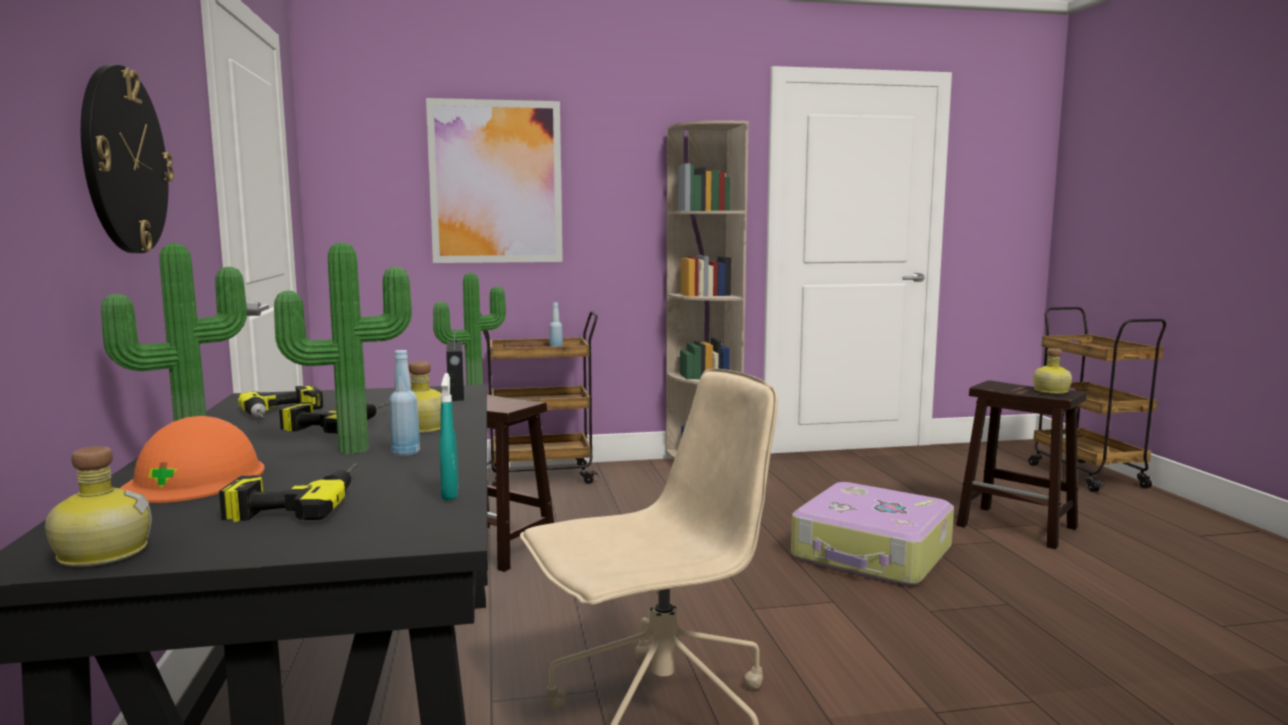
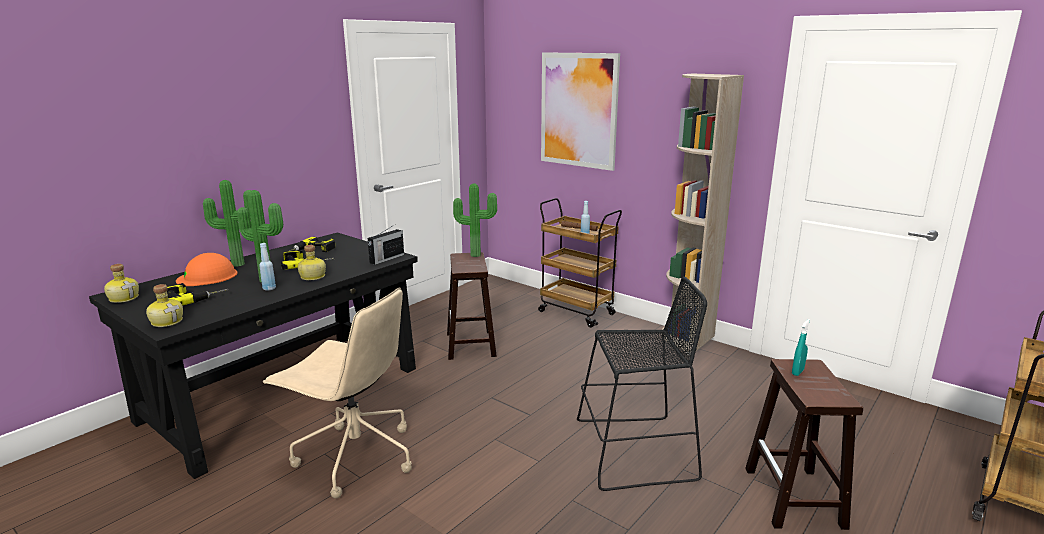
camera: 50 degrees right, 10 degrees up
(124, 161) = (243, 136): wall clock -> none
(450, 494) = (218, 314): turquoise spray bottle -> turquoise spray bottle (797, 372)
(872, 554) = (633, 451): suitcase -> black stool
(1049, 391) = (826, 391): bottle -> bottle (167, 321)

